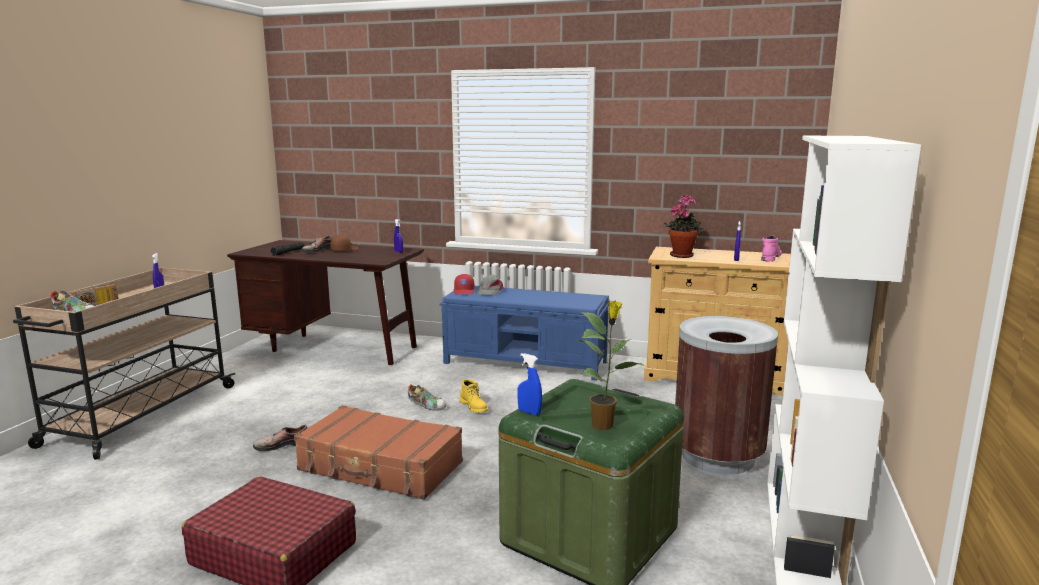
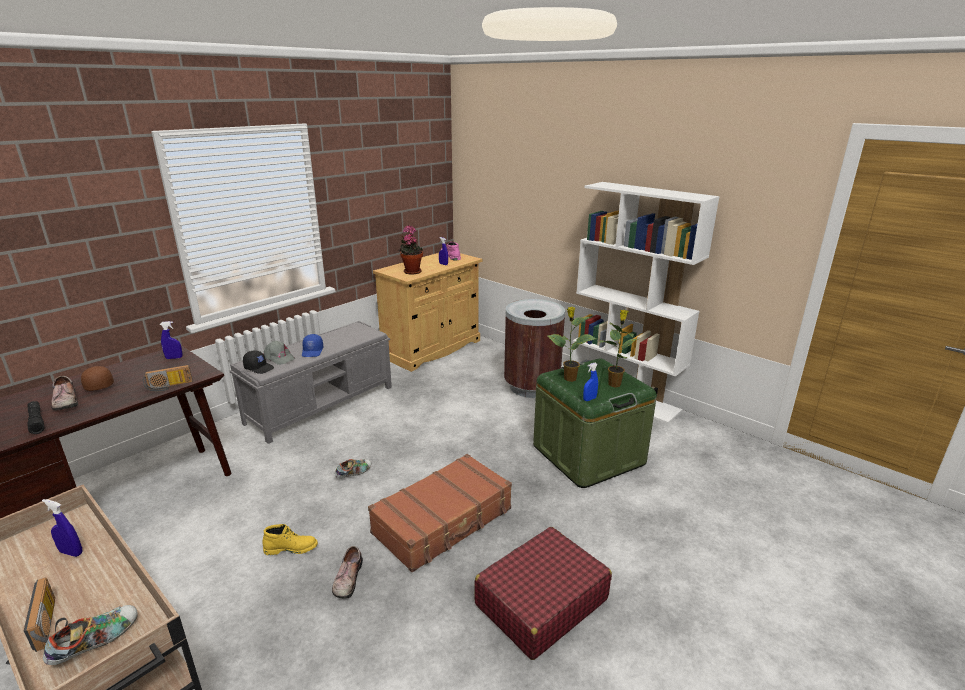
camera: 65 degrees left, 10 degrees up
(352, 260) = (169, 387): none -> radio
(464, 291) = (259, 368): red cap -> black cap
(474, 407) = (380, 450): yellow boot -> yellow boot (291, 548)
(516, 297) = (313, 351): none -> blue cap
(526, 362) = (322, 404): blue bench -> grey bench
(581, 396) = (569, 378): none -> potted plant

